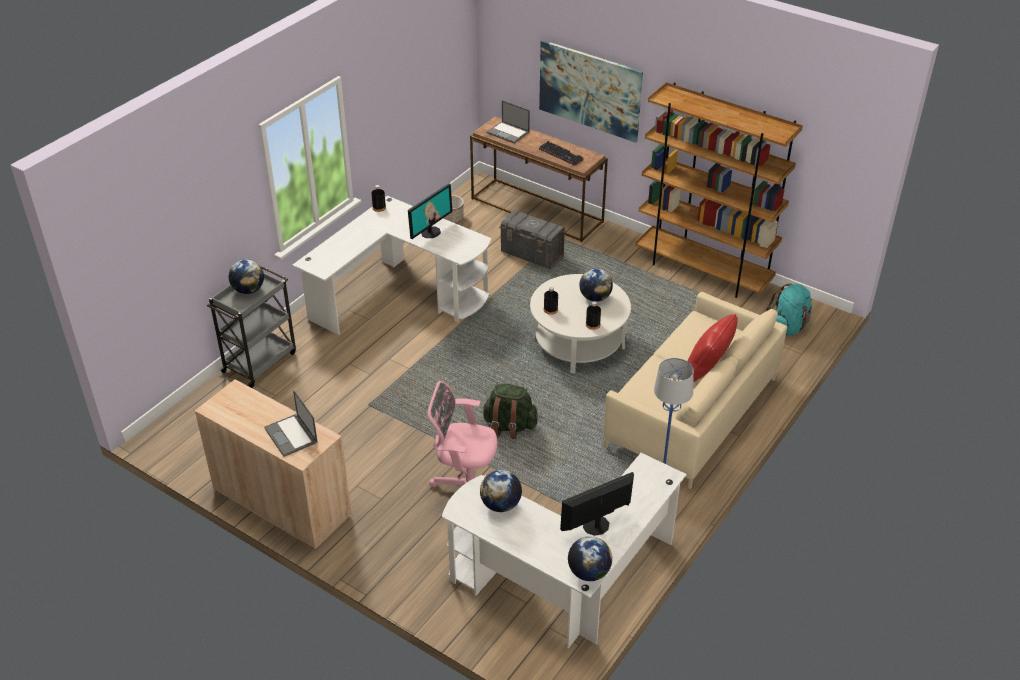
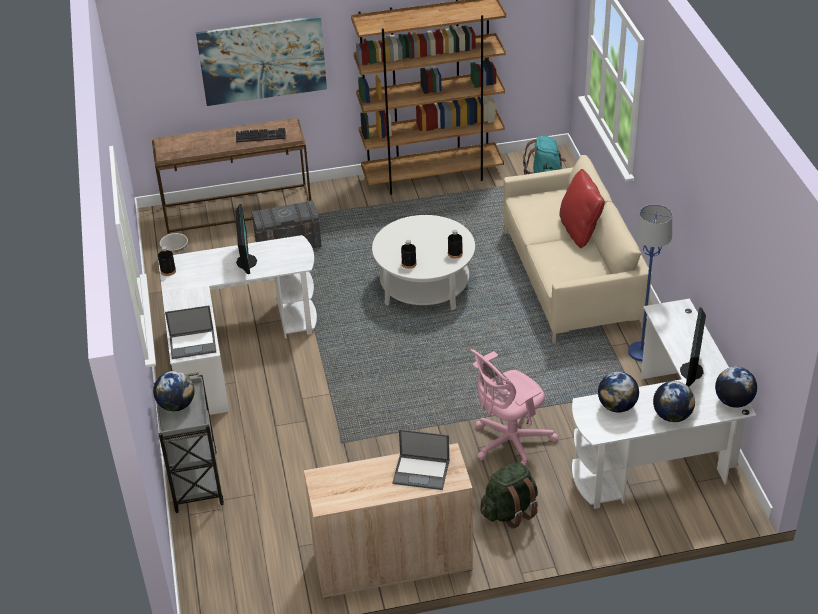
camera: 45 degrees left, 0 degrees up
(508, 132) = (188, 144): laptop -> laptop (193, 344)
(509, 426) = (469, 378): green backpack -> green backpack (509, 511)
(595, 297) = (426, 234): globe -> globe (672, 416)

